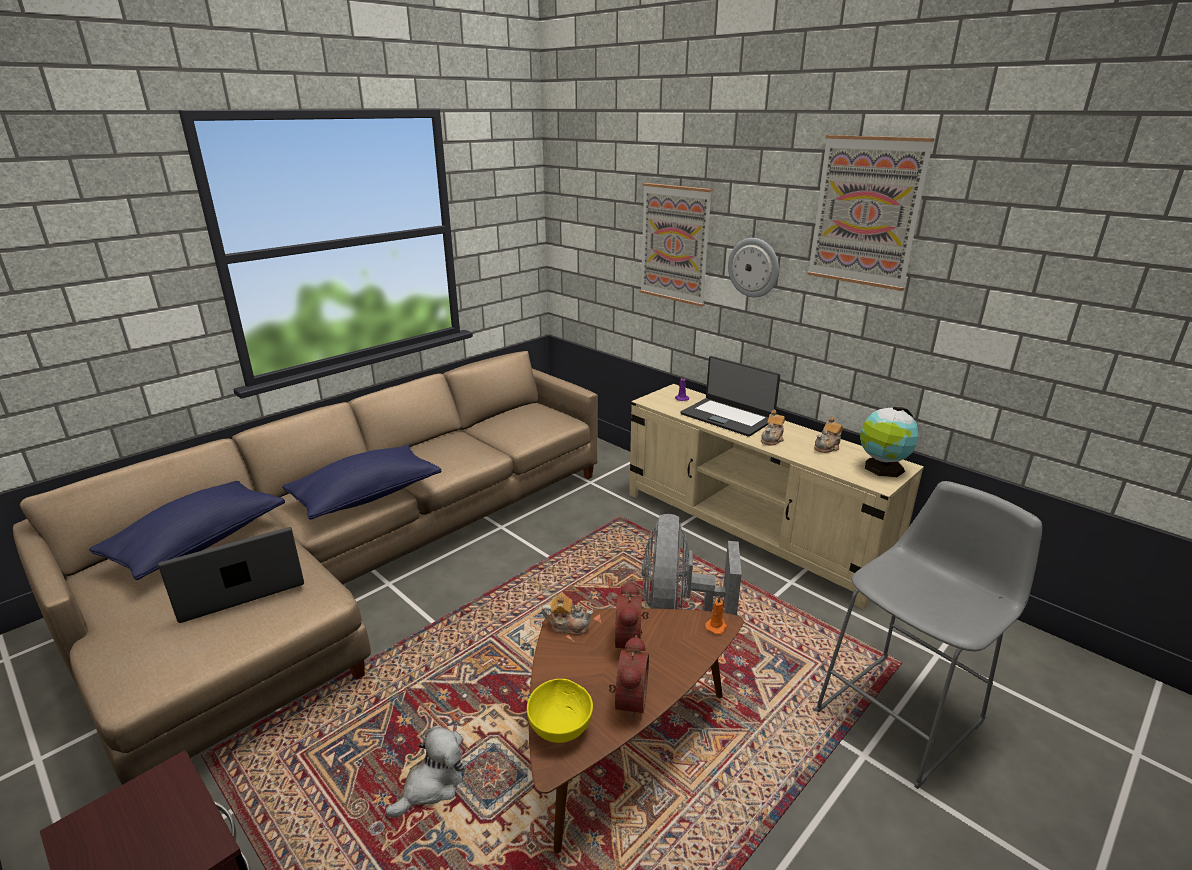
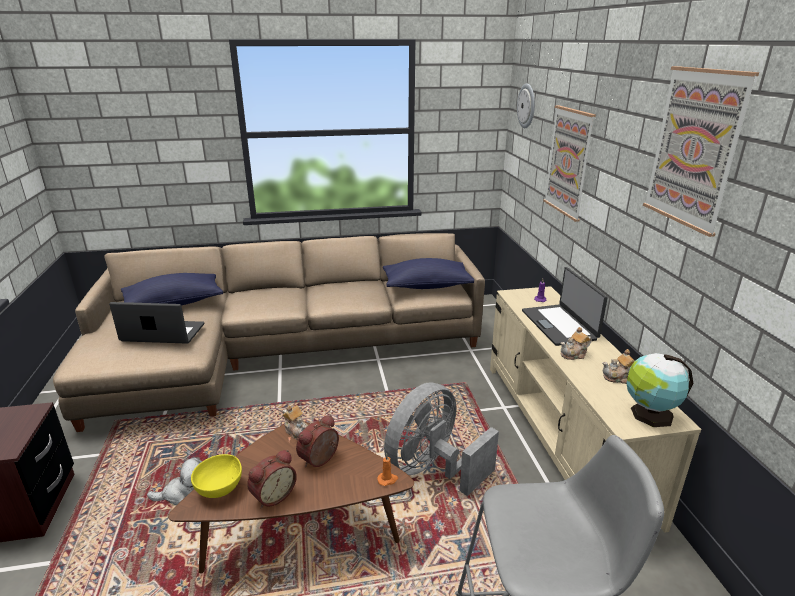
camera: 35 degrees right, 0 degrees up
(366, 496) = (276, 305): blue pillow -> blue pillow (427, 286)
(754, 267) = (612, 192): wall clock -> wall clock (527, 106)

